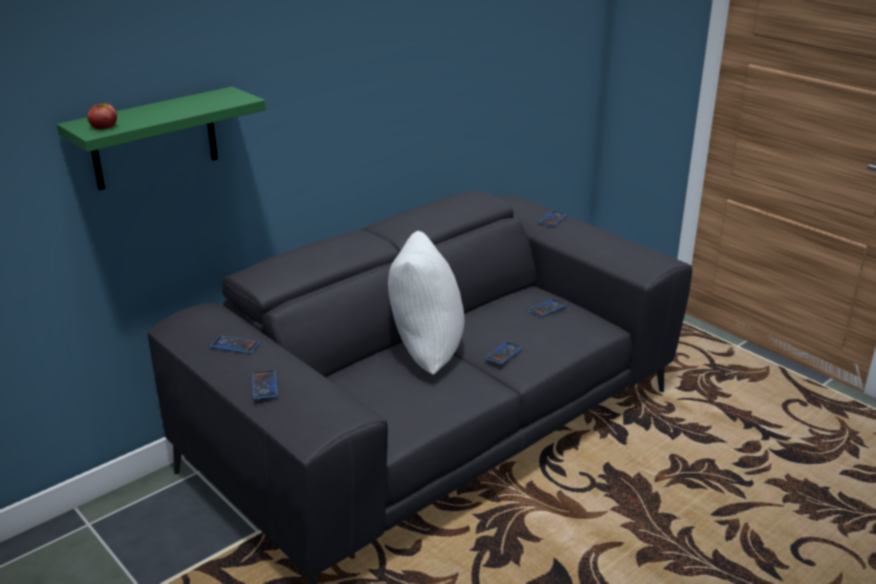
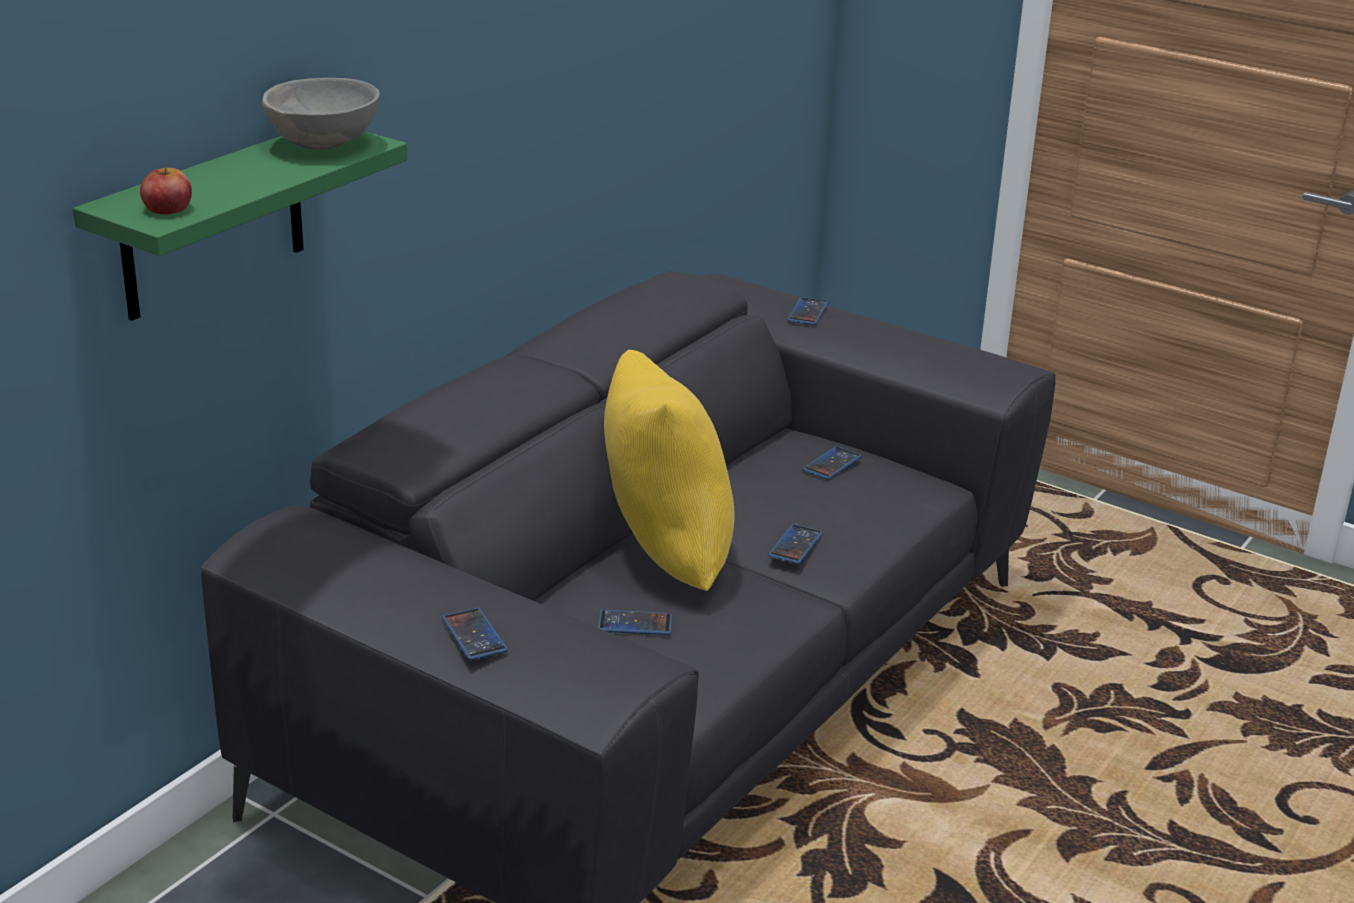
camera: 15 degrees left, 0 degrees up
(218, 99) = (325, 145): none -> grey bowl
(235, 345) = (384, 574): phone -> phone (635, 623)
(424, 353) = (661, 559): white pillow -> yellow pillow

